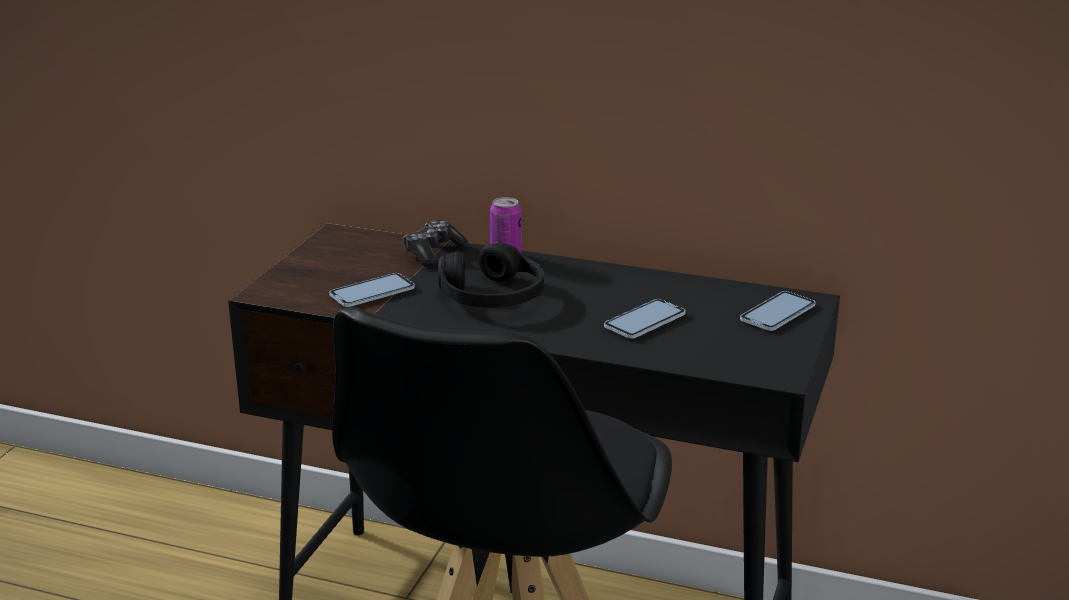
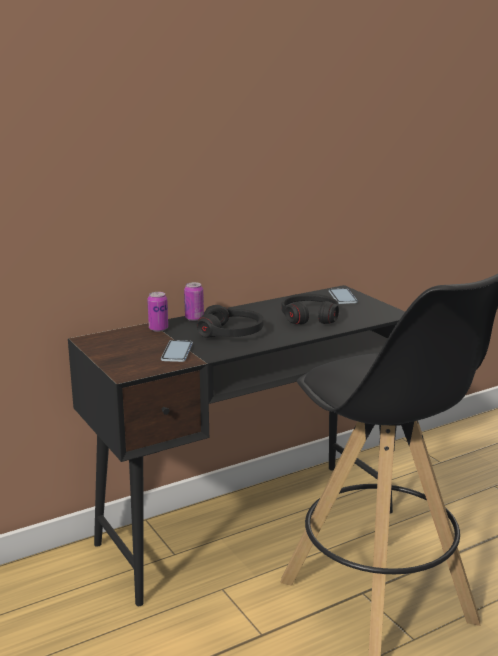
camera: 50 degrees left, 5 degrees down
(433, 253) = (158, 329): game controller -> can
(644, 321) = (309, 317): phone -> black headphones

